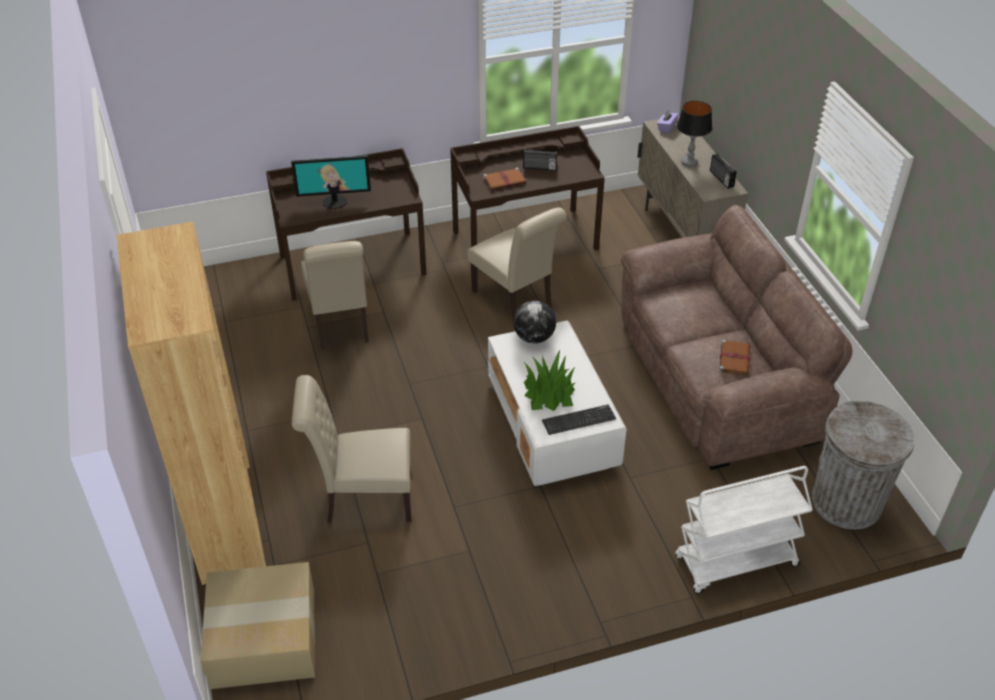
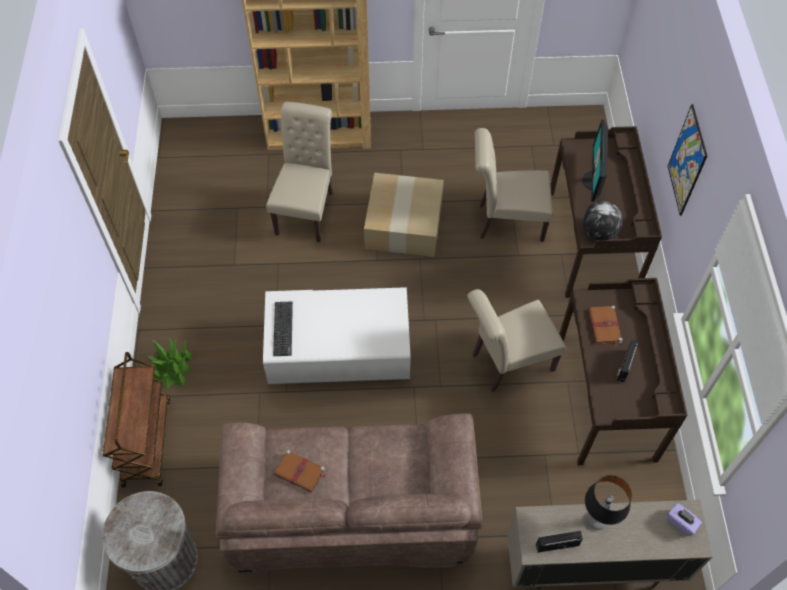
camera: 105 degrees right, 15 degrees up
(262, 639) = (213, 143): cardboard box -> cardboard box (403, 223)
(374, 73) = (687, 161): none -> picture
(534, 338) = (394, 322): globe -> globe (598, 232)
(549, 393) = (321, 315): potted plant -> potted plant (171, 368)
(735, 562) = (146, 441): white cart -> brown cart

